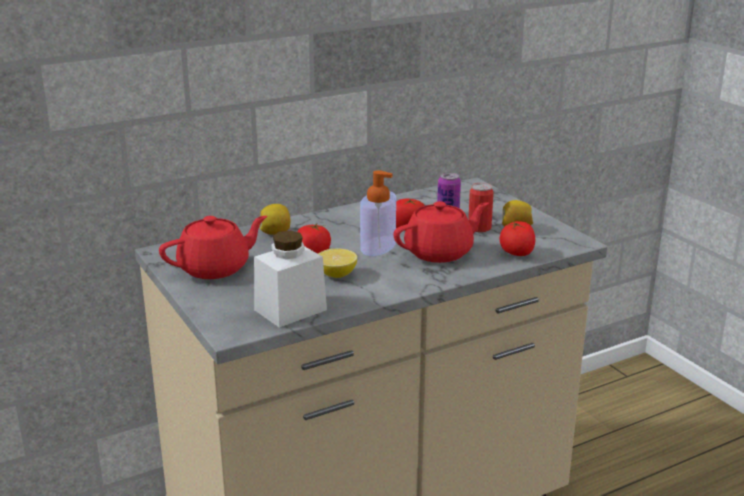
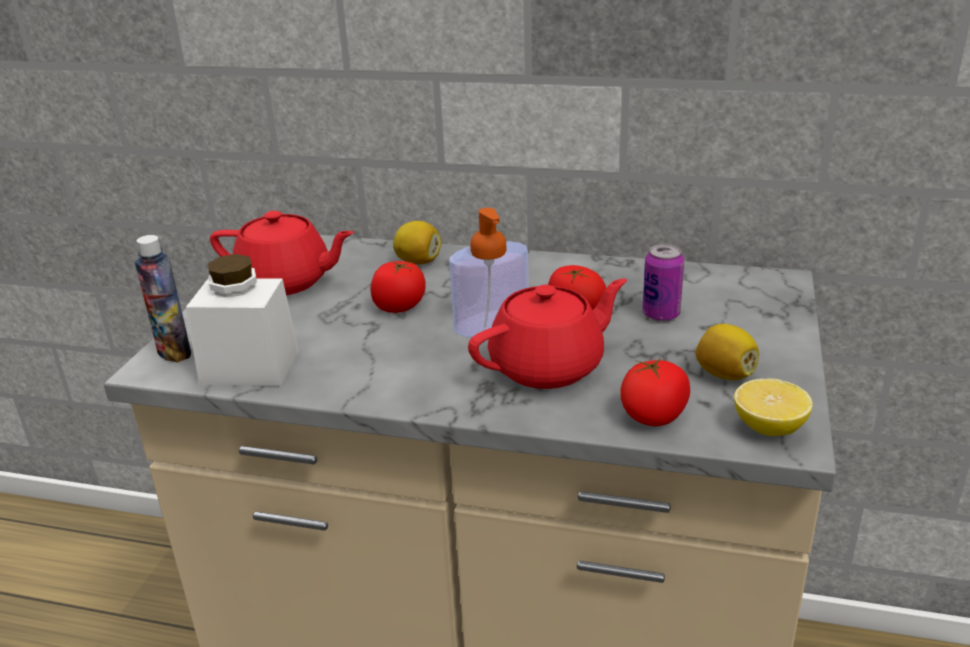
camera: 45 degrees right, 5 degrees up
(227, 322) = (174, 352): none -> bottle
(336, 275) = (376, 343): lemon -> lemon (769, 428)
(440, 252) = (549, 367): red teapot -> red teapot turned 45 degrees counterclockwise
(479, 228) = (671, 351): can -> none

